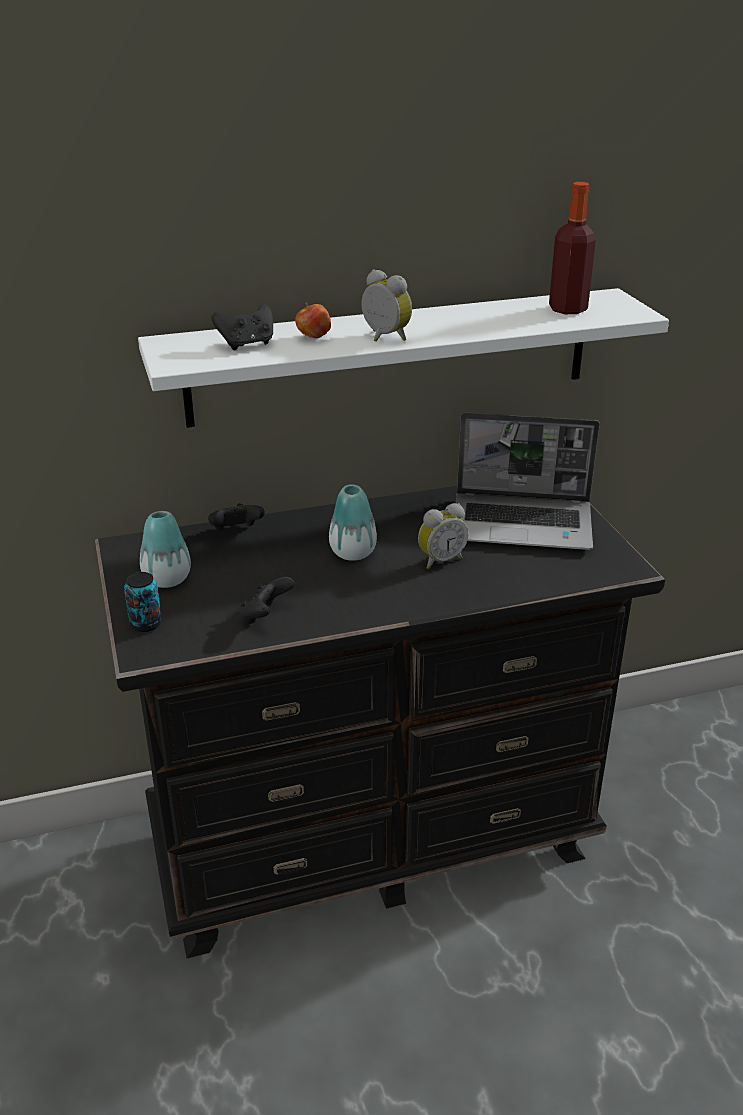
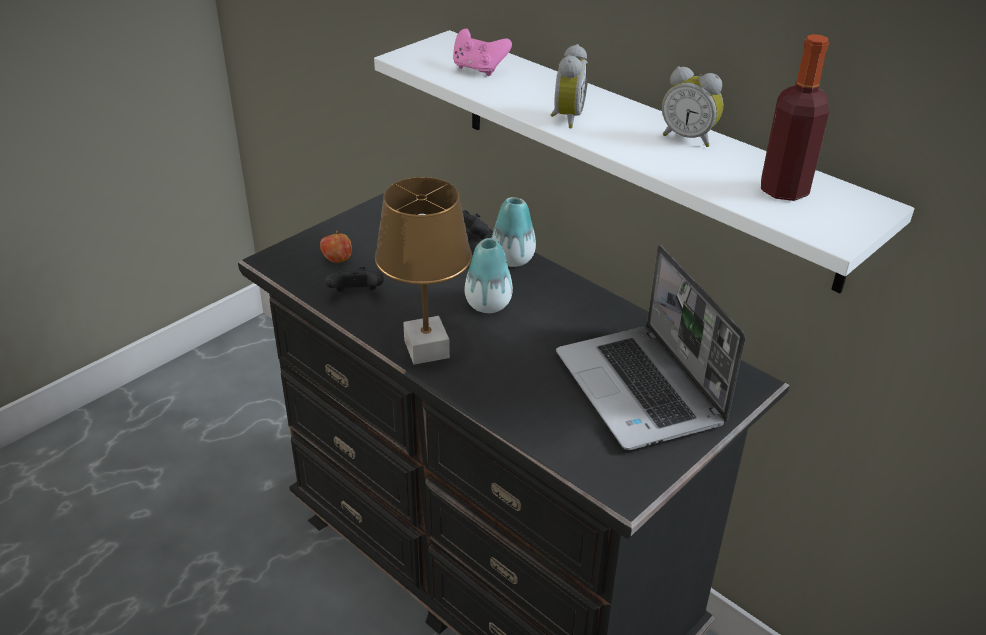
camera: 60 degrees right, 5 degrees up
(146, 624) = (307, 246): can -> none
(167, 579) = (371, 233): vase -> vase (512, 259)
(247, 344) = (478, 69): black game controller -> pink game controller
(313, 337) = (528, 89): apple -> apple (337, 260)
(389, 601) = (427, 349): none -> brown table lamp
(440, 560) = (521, 357): alarm clock -> alarm clock (689, 138)

